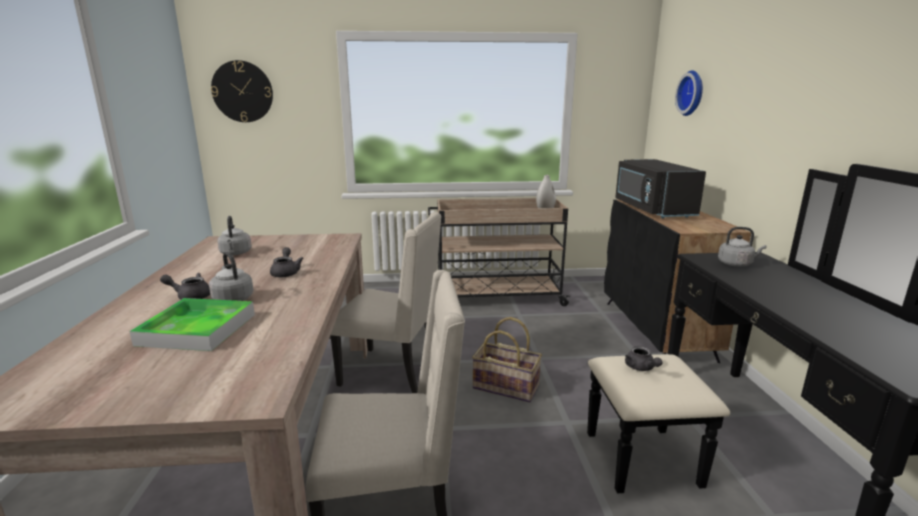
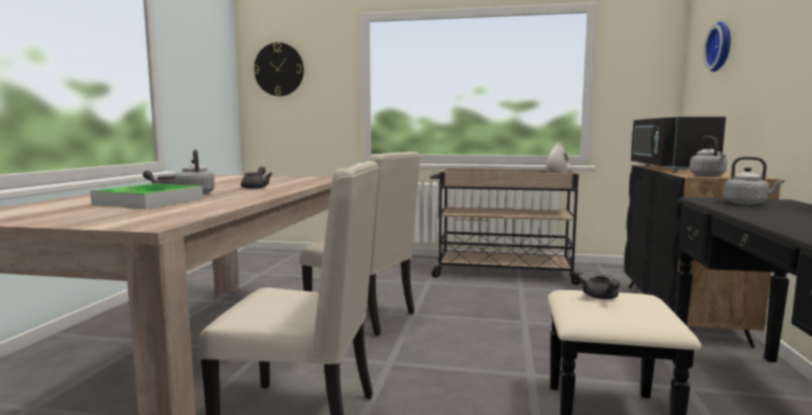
camera: 15 degrees right, 10 degrees down
(235, 253) = (228, 180): grey kettle -> grey kettle (708, 176)
(506, 386) = (476, 339): basket -> none

